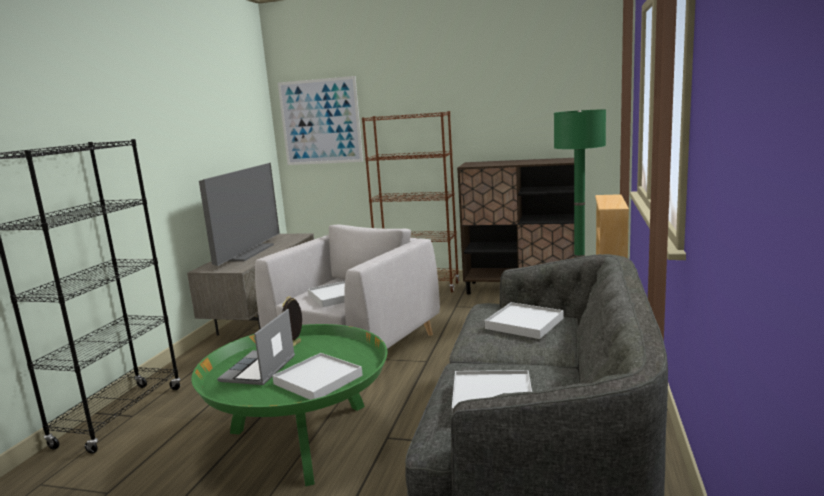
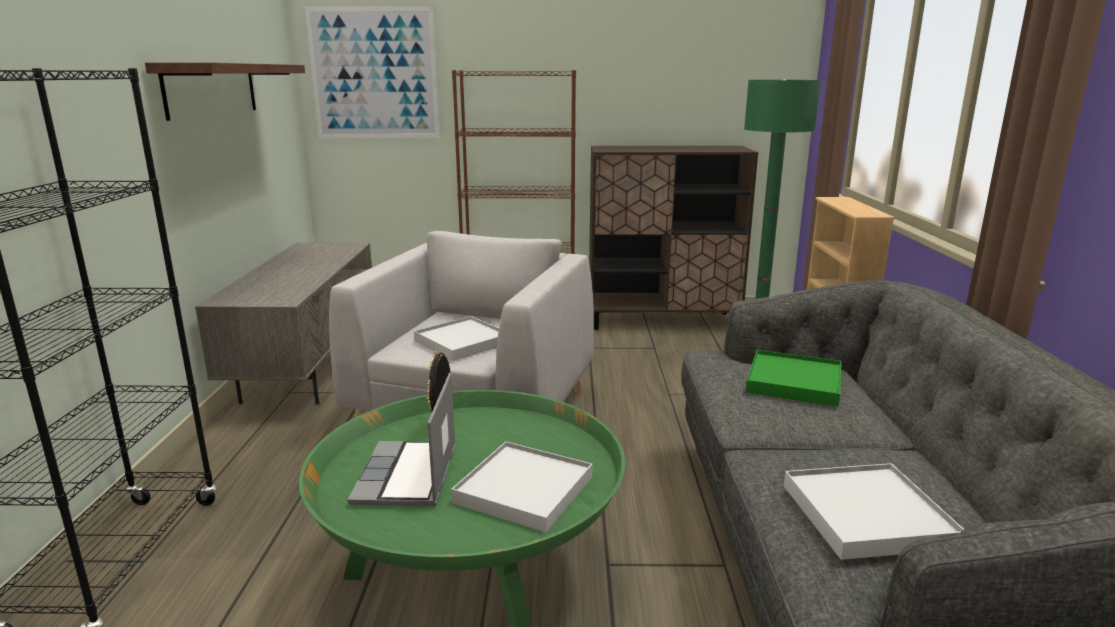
camera: 15 degrees left, 5 degrees up
(206, 141) = (212, 89): none -> shelf
(246, 252) = (279, 272): television -> none
(524, 323) = (793, 382): white tray -> green tray

